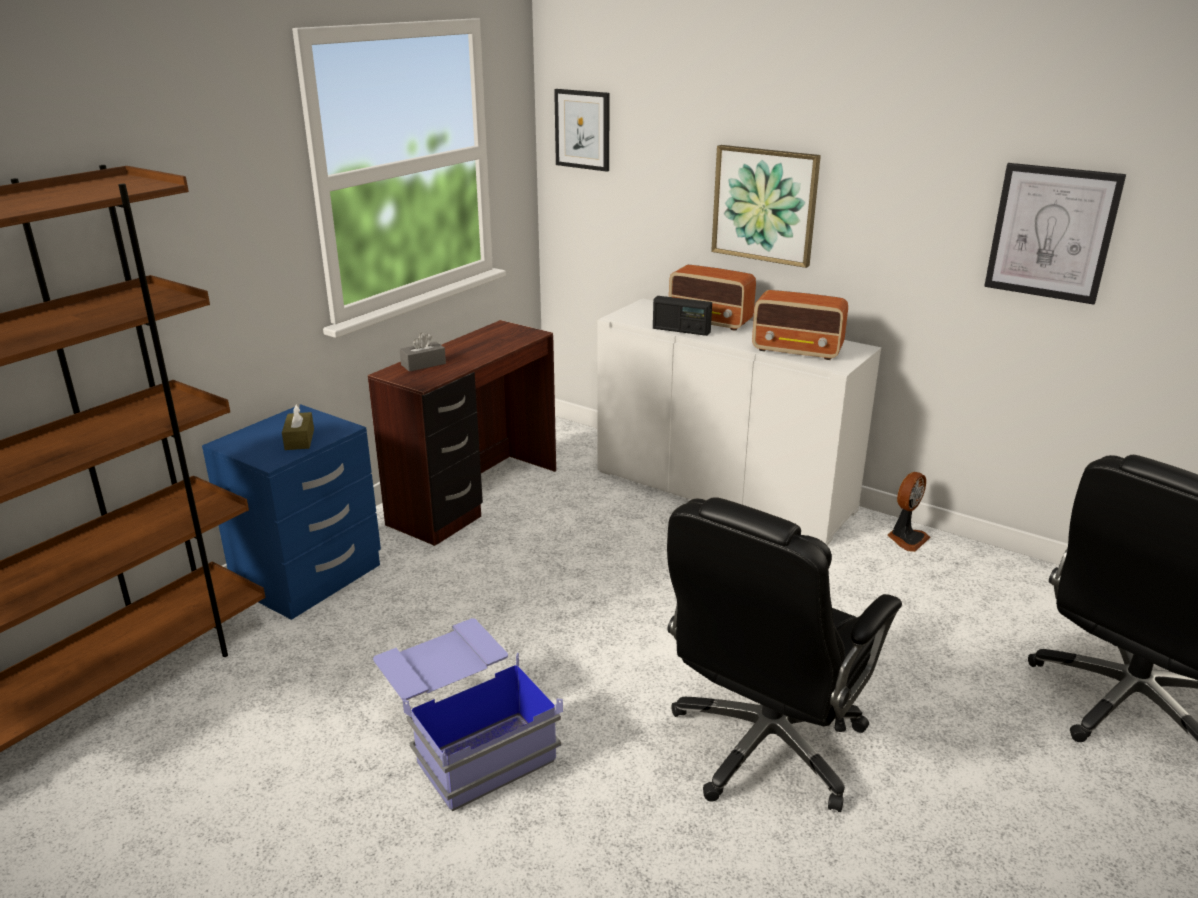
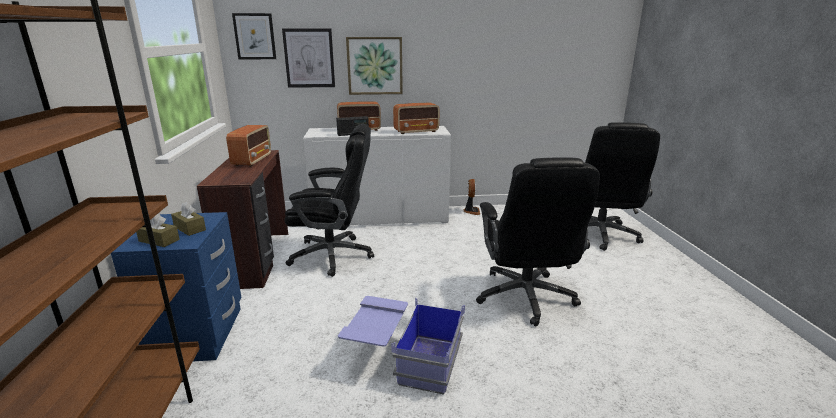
camera: 40 degrees left, 5 degrees down
(254, 446) = (159, 240): none -> brown tissue box
(423, 364) = (226, 174): grey tissue box -> none
(489, 346) = (252, 160): none -> radio
(573, 533) = (333, 255): none -> black office chair
(1051, 233) = (508, 60): picture -> picture (309, 58)

